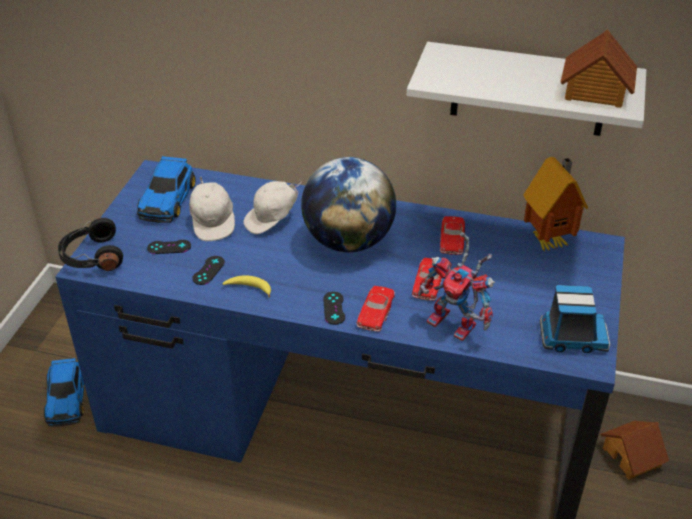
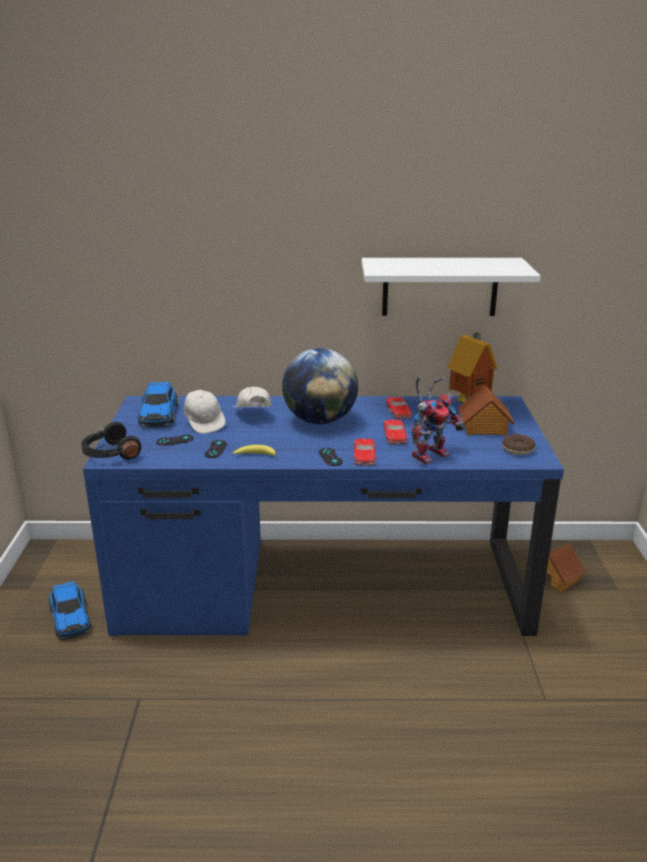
camera: 15 degrees left, 15 degrees down
(272, 220) = (252, 416): white cap -> white cap turned 120 degrees clockwise
(457, 324) = (430, 453): toy robot -> toy robot turned 60 degrees counterclockwise
(571, 337) = (518, 449): toy truck -> donut
(595, 91) = (497, 267): toy house -> toy house (484, 427)

